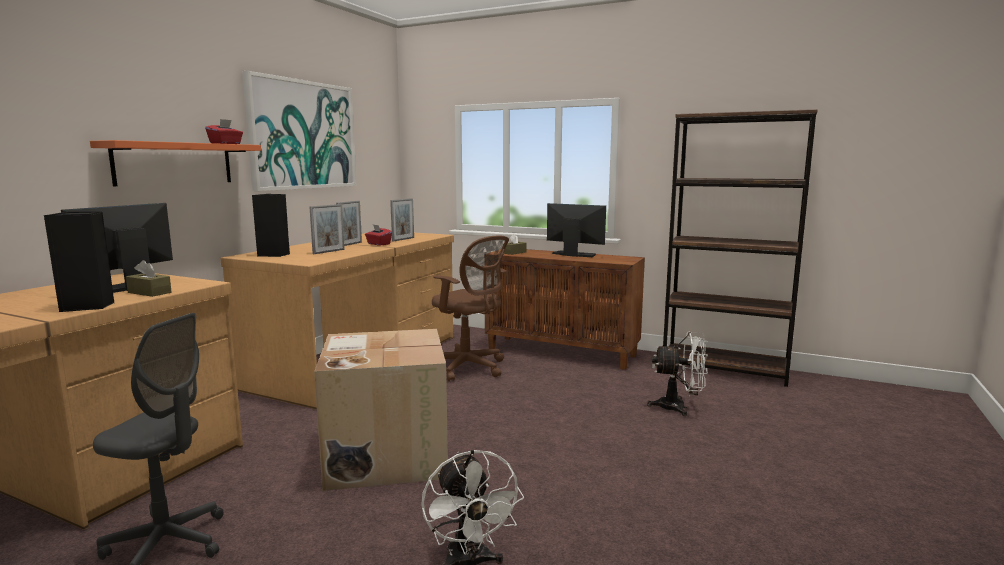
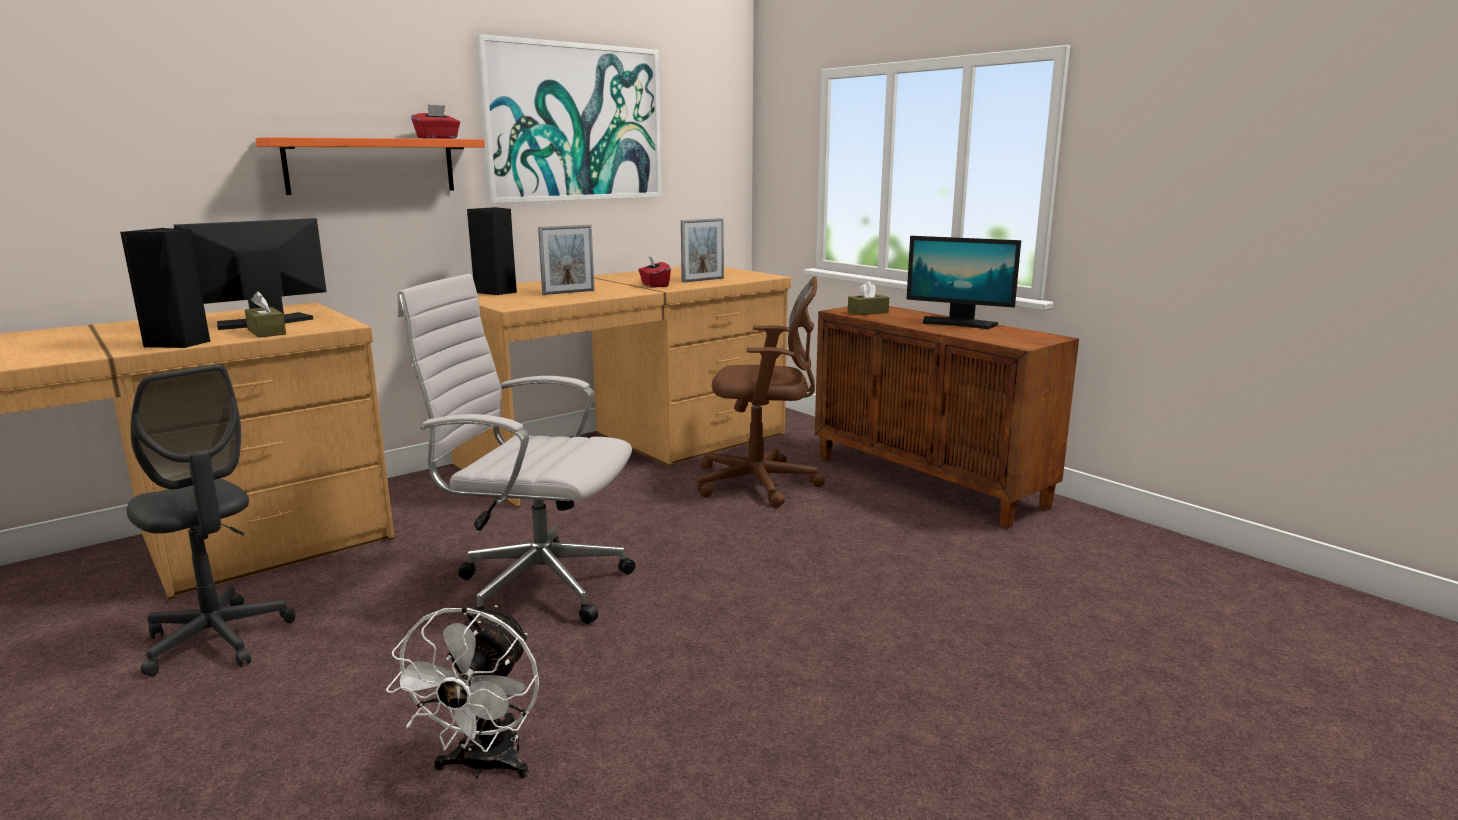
camera: 25 degrees right, 5 degrees up
(350, 244) = (618, 283): picture frame -> none
(385, 454) = (534, 586): cardboard box -> white office chair
(468, 368) = (762, 484): brown office chair -> brown office chair turned 60 degrees counterclockwise
(574, 254) = (958, 323): monitor -> monitor turned 150 degrees clockwise
(678, 407) = (1036, 611): white fan -> none
(724, 369) = (1200, 561): brown bookcase -> none

